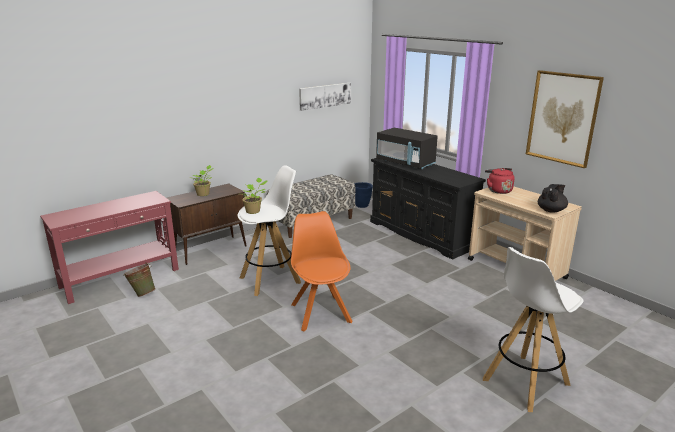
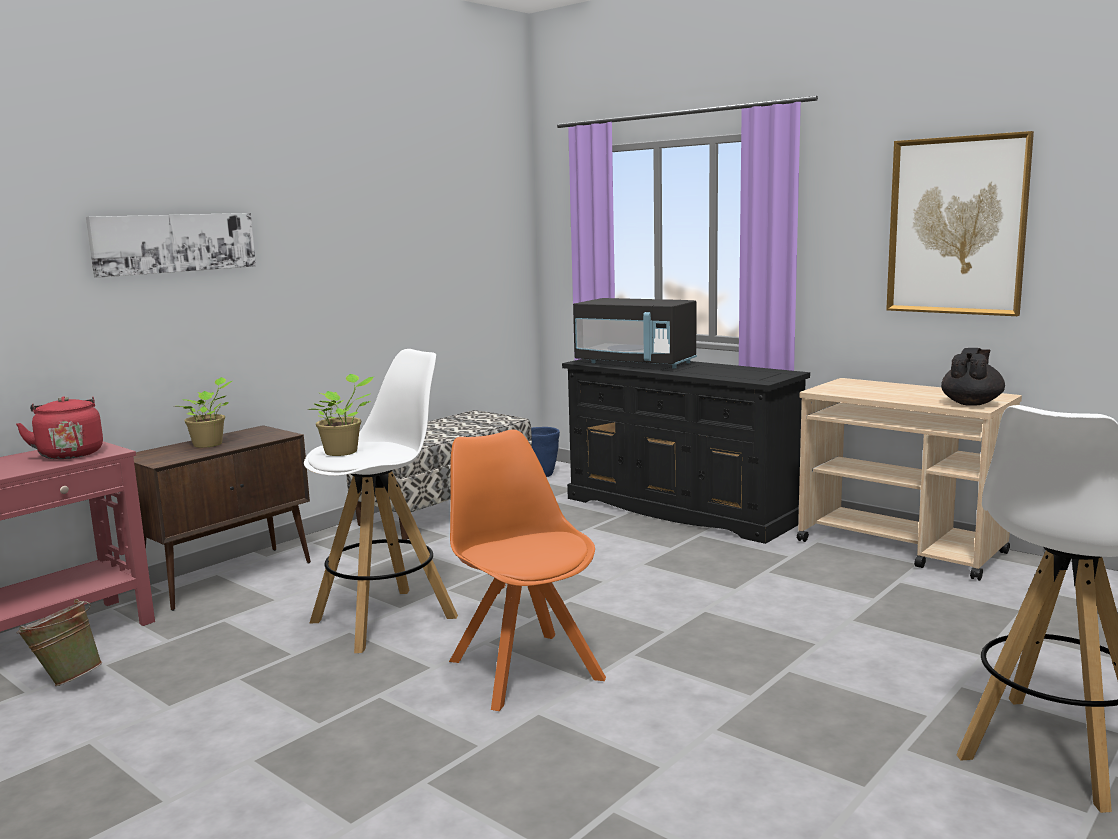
camera: 10 degrees left, 10 degrees down
(325, 96) = (453, 247): picture -> picture (174, 243)
(498, 190) = (844, 387): red kettle -> red kettle (69, 453)

